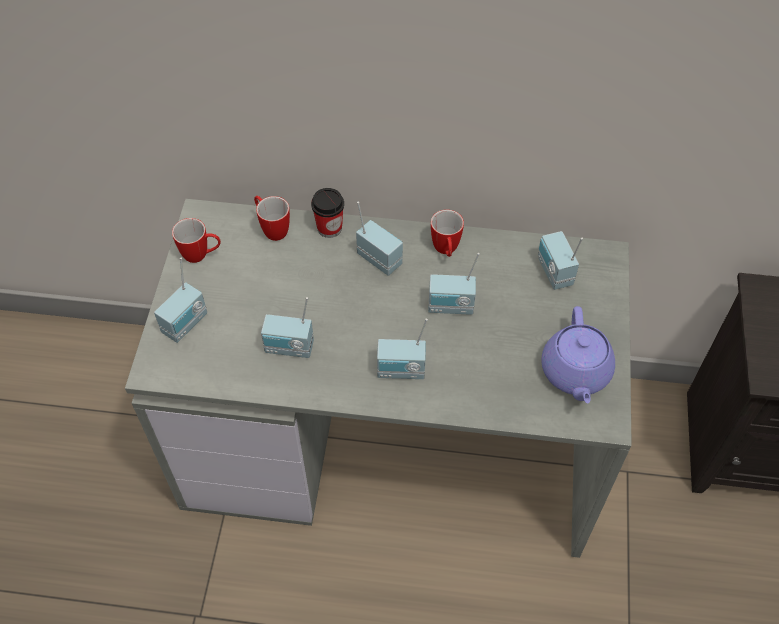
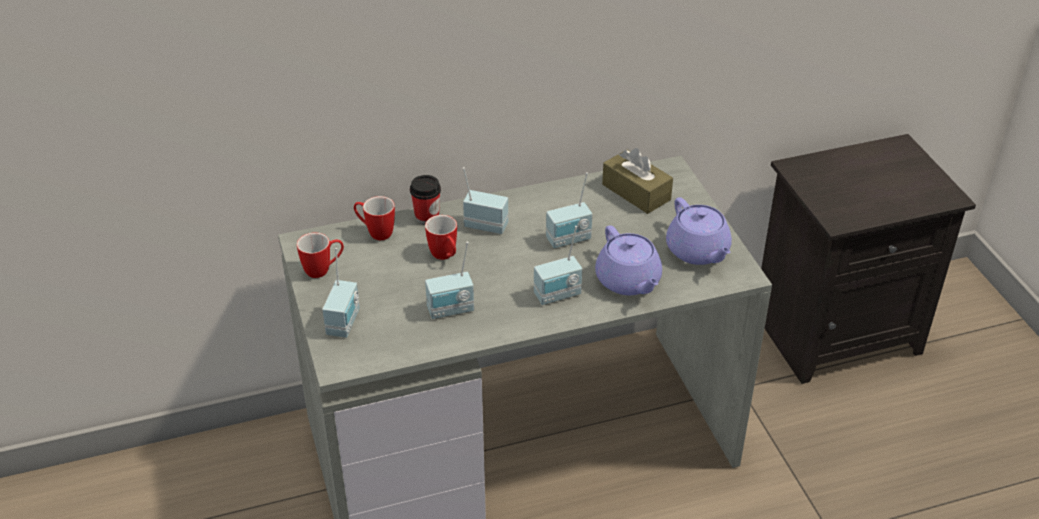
camera: 25 degrees left, 15 degrees down
(446, 251) = (539, 204): mug -> mug (445, 257)
(481, 382) = (628, 281): none -> purple teapot
(553, 272) = (636, 192): radio -> brown tissue box

